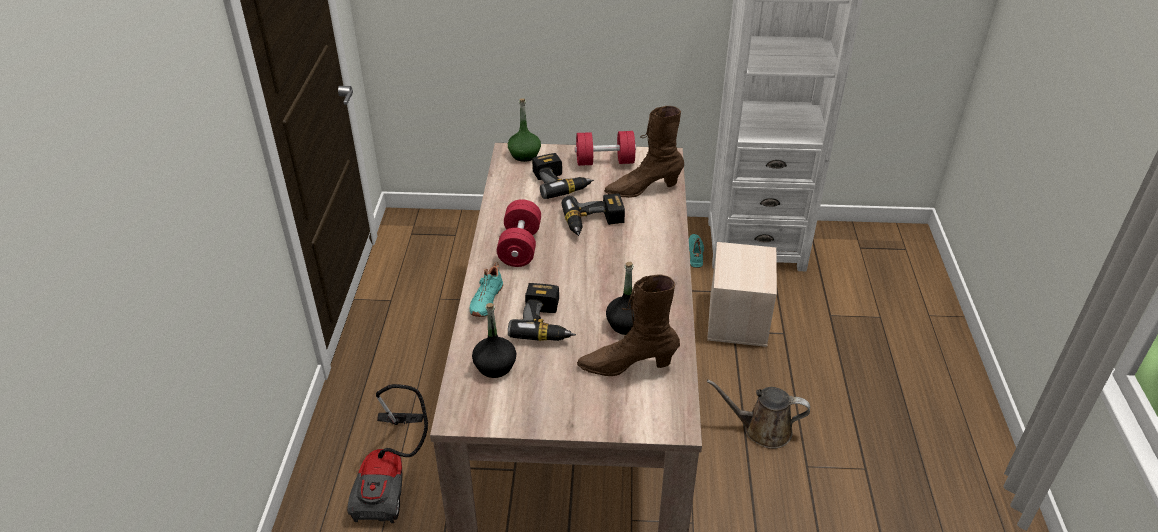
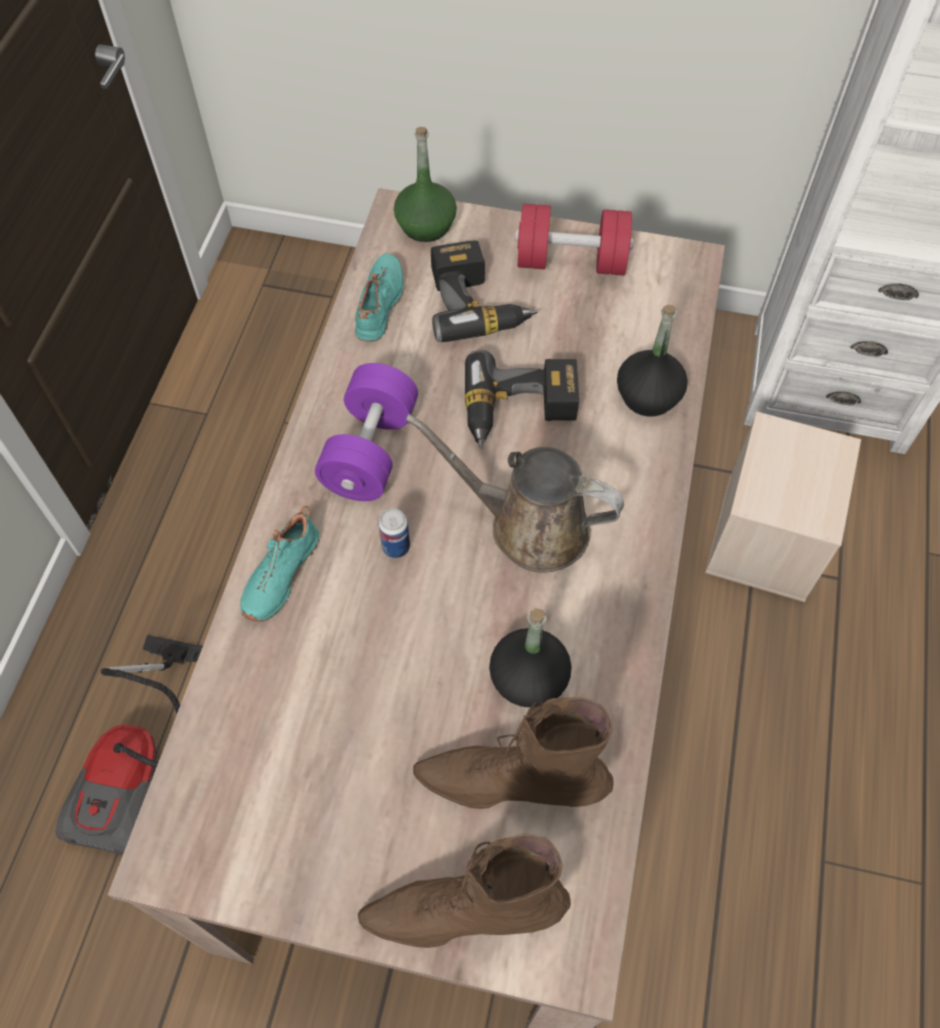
camera: 10 degrees right, 20 degrees up
(495, 366) = (261, 743): black bottle -> black bottle (648, 396)
(520, 247) = (370, 451): red dumbbell -> purple dumbbell
(544, 282) = (396, 547): none -> can
(546, 323) = (379, 649): power drill -> none
(643, 189) = (629, 339): brown boot -> brown boot (462, 912)
(696, 254) = (721, 392): turquoise shoe -> turquoise shoe (381, 305)
(762, 430) = (762, 772): brown watering can -> brown watering can (529, 526)

